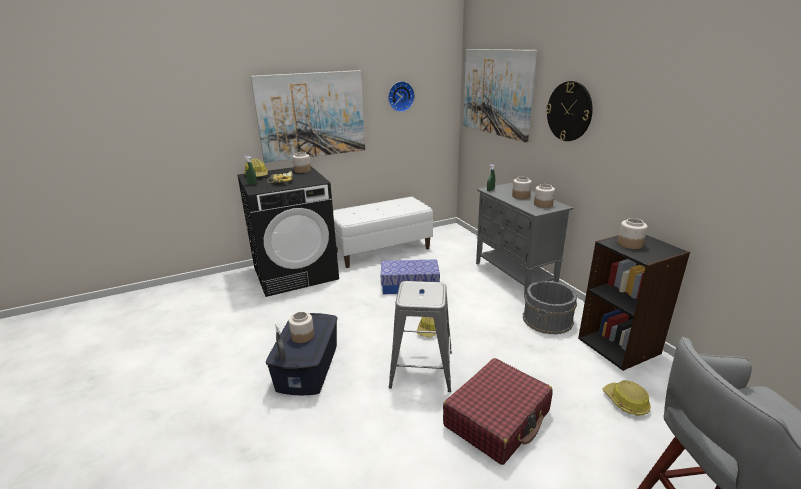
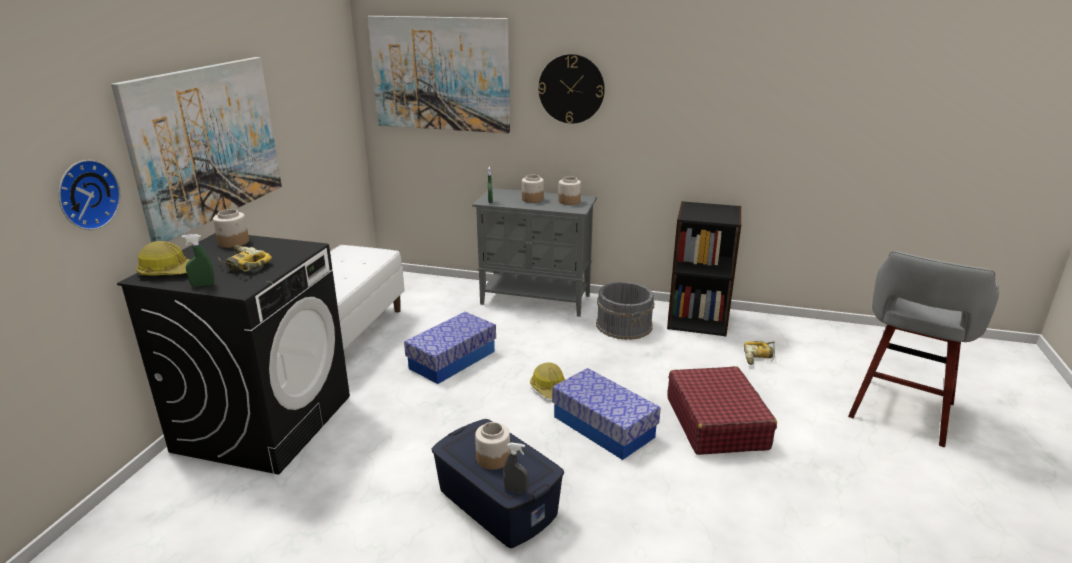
camera: 50 degrees left, 0 degrees up
(400, 96) = (304, 93): wall clock -> wall clock (85, 194)
(421, 369) = (603, 427): grey stool -> storage box
(626, 402) = (759, 357): hard hat -> power drill
(629, 244) = (701, 213): jar -> none

